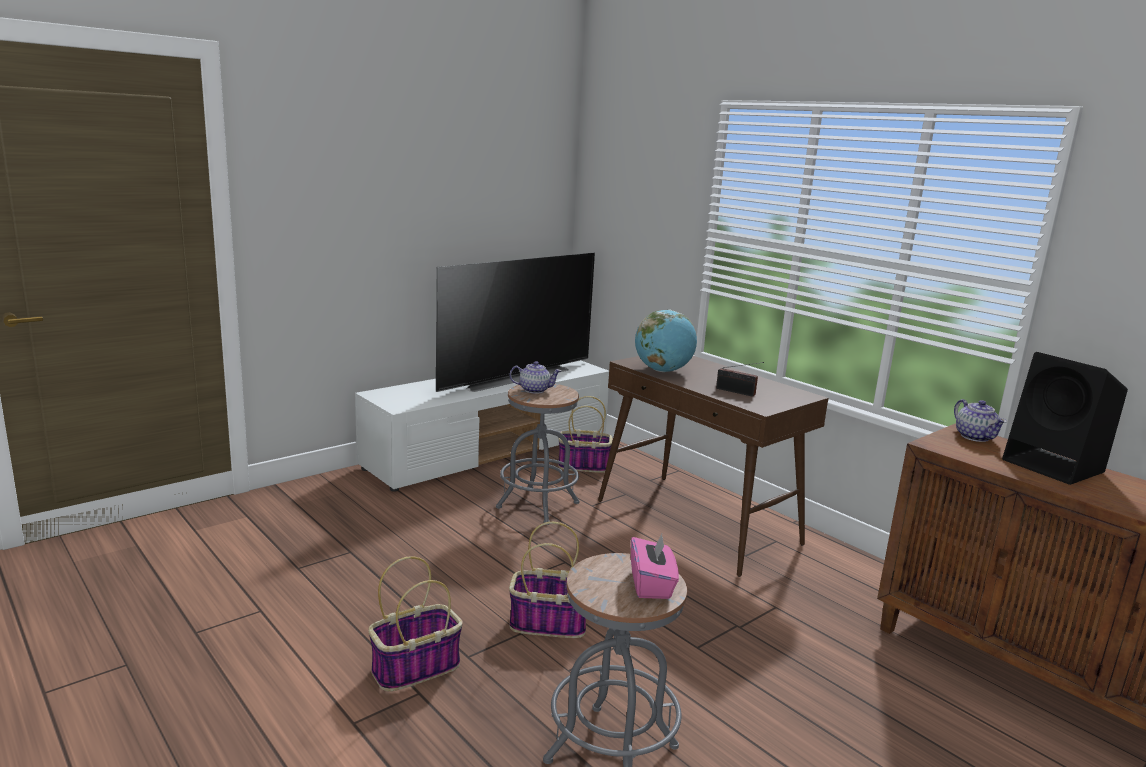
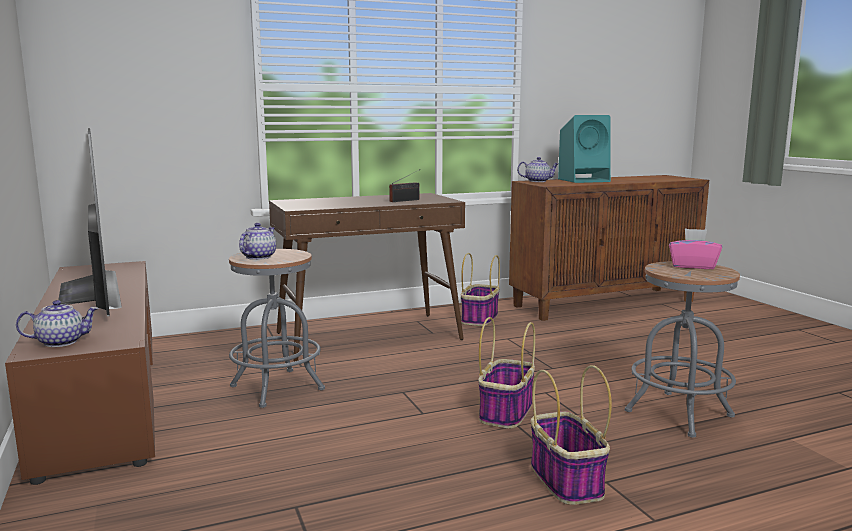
camera: 70 degrees left, 5 degrees down
(393, 395) = (61, 342): none -> teapot
(490, 451) = (102, 394): white tv stand -> brown tv stand
(582, 466) = (208, 357): basket -> basket (479, 319)
(663, 371) = (333, 205): globe -> none
(1055, 467) = (584, 180): black speaker -> turquoise speaker

